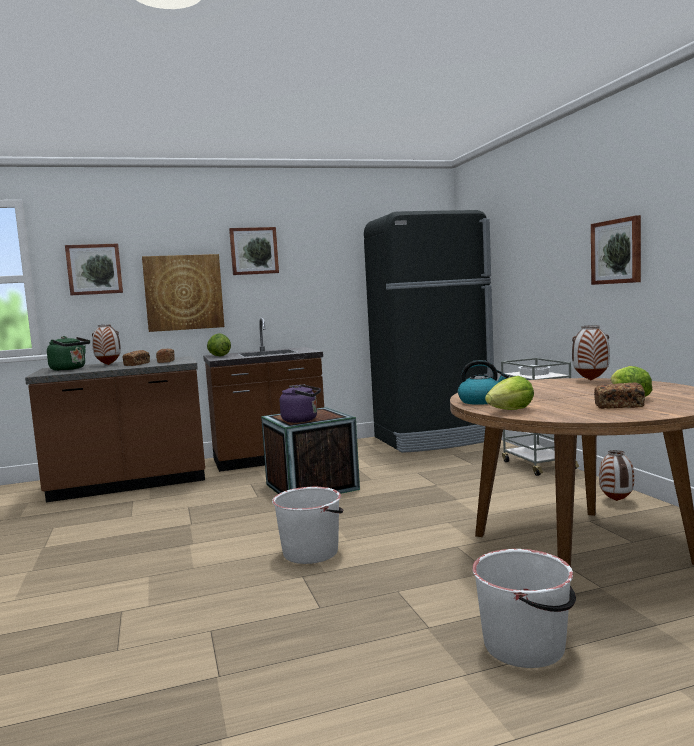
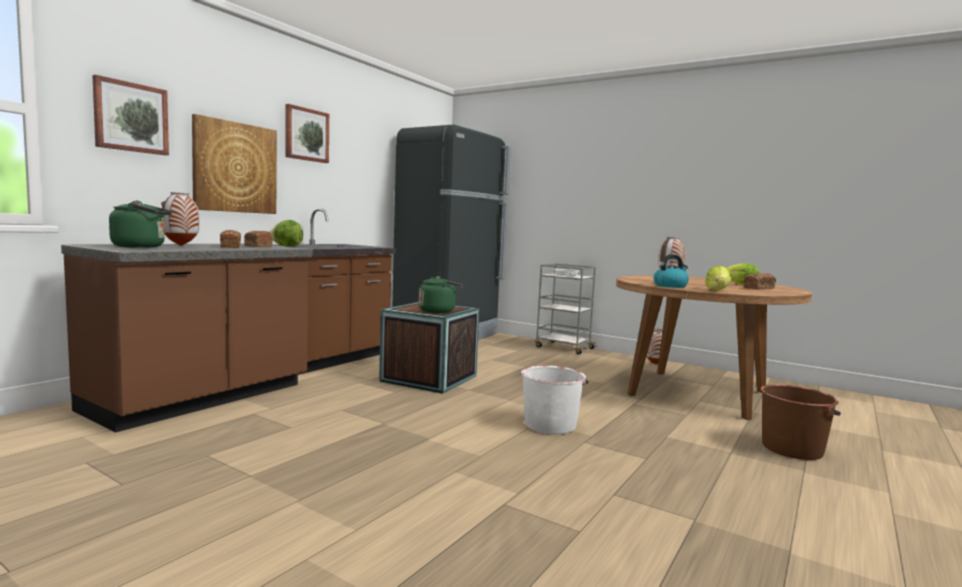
camera: 40 degrees left, 0 degrees up
(302, 420) = (439, 311): purple kettle -> green kettle
(525, 646) = (792, 449): white bucket -> brown bucket
(617, 251) = (648, 187): picture -> none

